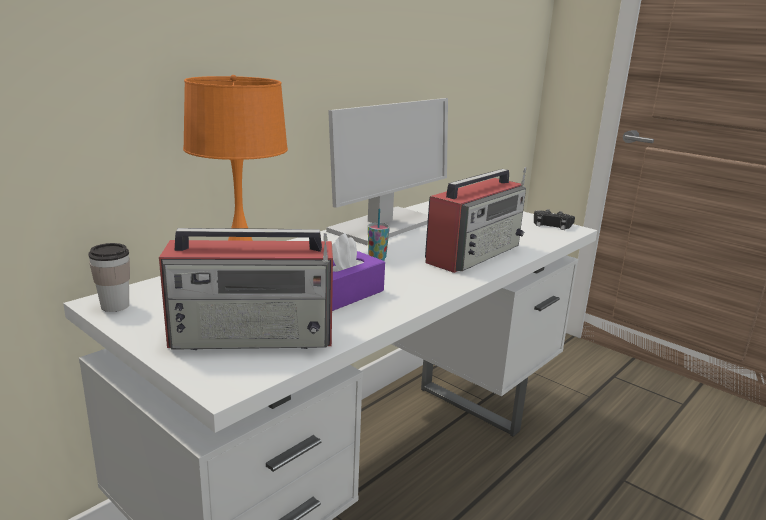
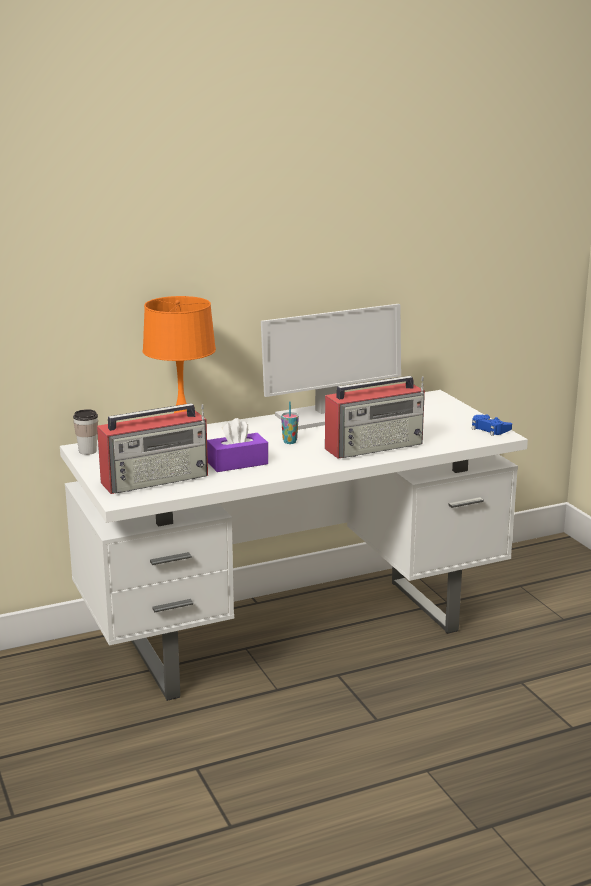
camera: 25 degrees right, 0 degrees up
(255, 336) = (156, 479): radio -> radio turned 45 degrees counterclockwise
(552, 224) = (489, 429): black game controller -> blue game controller

